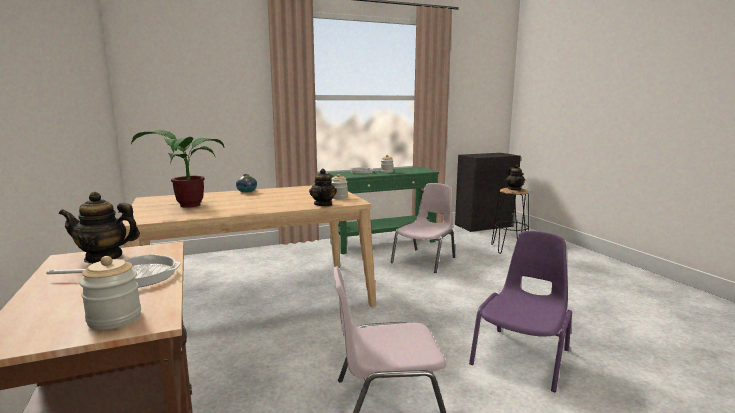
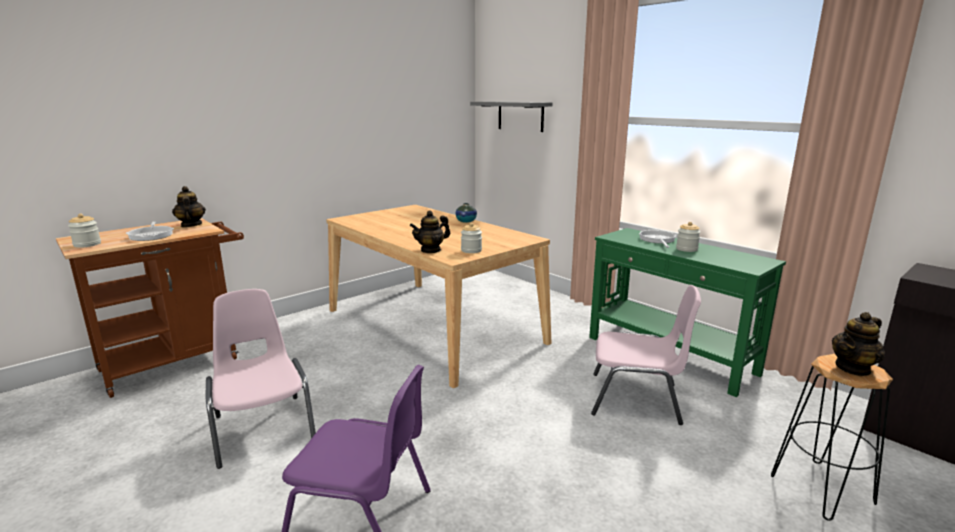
camera: 70 degrees right, 5 degrees up
(185, 205) = (395, 218): potted plant -> none
(189, 97) = (520, 116): none -> grey shelf

